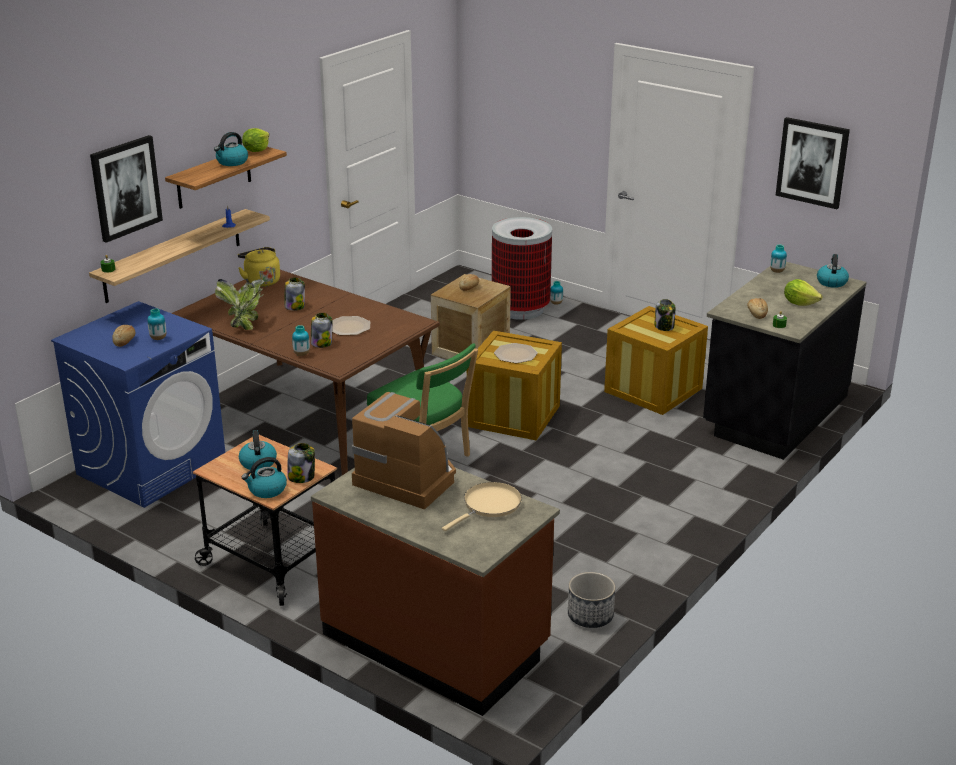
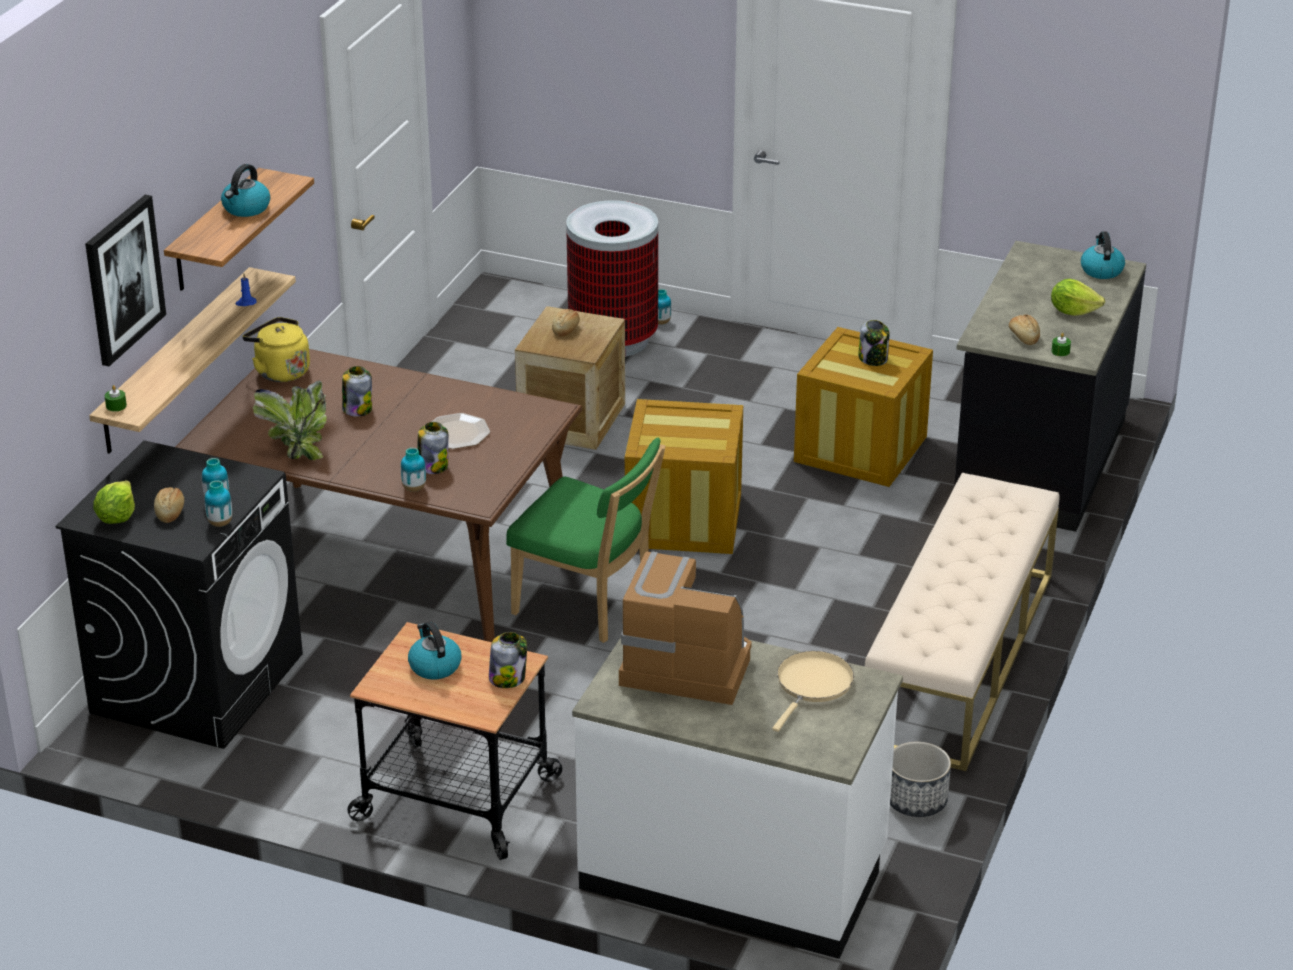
camera: 15 degrees left, 5 degrees up
(152, 466) = (197, 682): blue washing machine -> black washing machine
(256, 150) = (268, 181): lettuce -> lettuce (117, 517)
(266, 490) = (471, 706): kettle -> none
(436, 641) = (734, 871): brown counter -> white counter
(515, 354) = (687, 435): plate -> none
(664, 527) = (959, 658): none -> beige bench
(777, 271) = (1022, 262): vase -> vase (220, 523)
(812, 162) = (1053, 100): picture -> none

